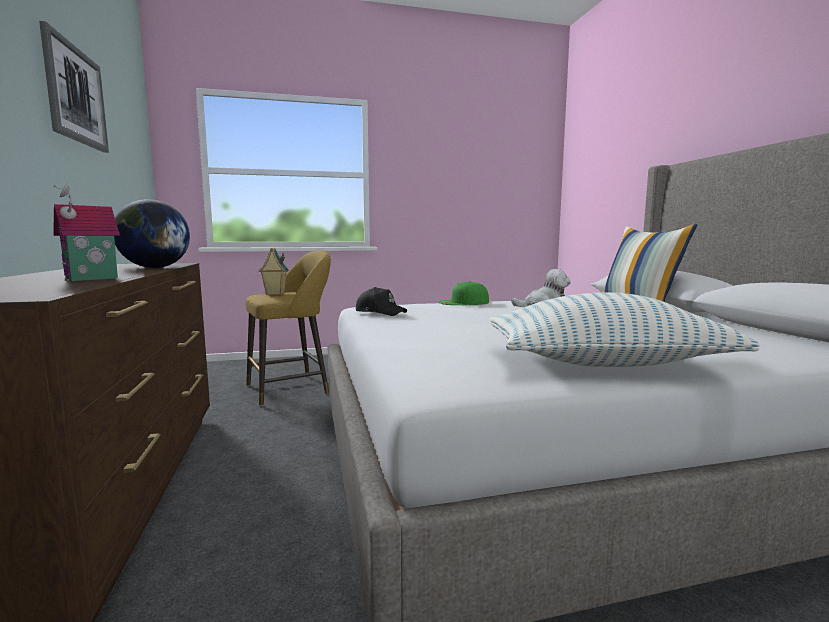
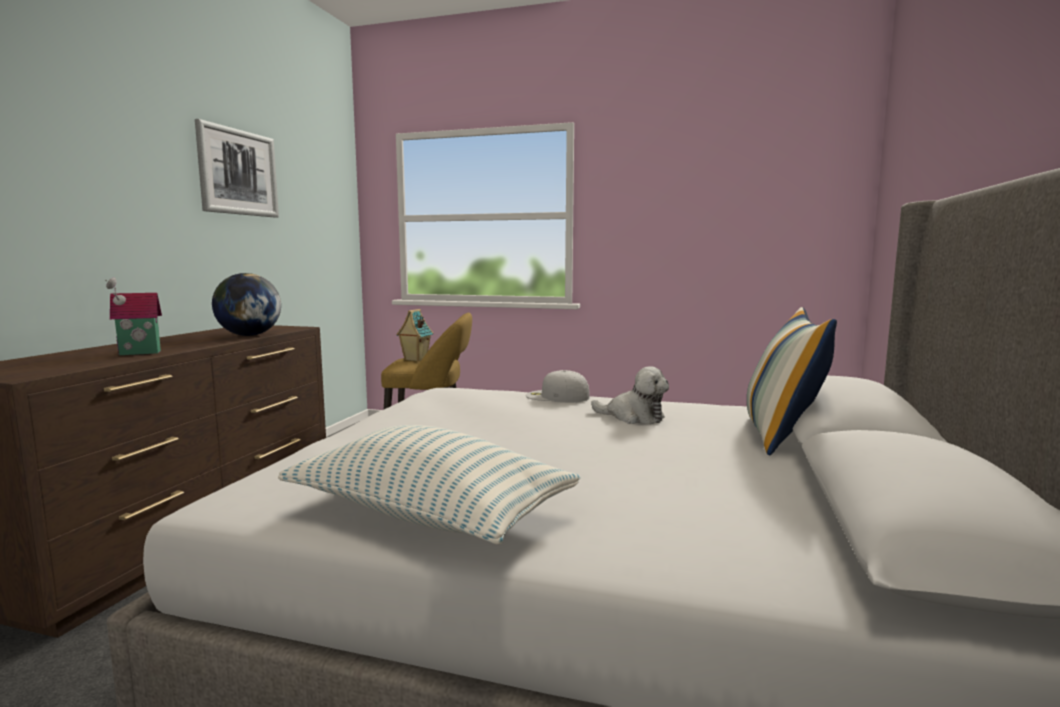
camera: 30 degrees right, 0 degrees up
(380, 312) = (424, 400): black cap -> none
(463, 302) = (556, 396): green cap -> white cap

